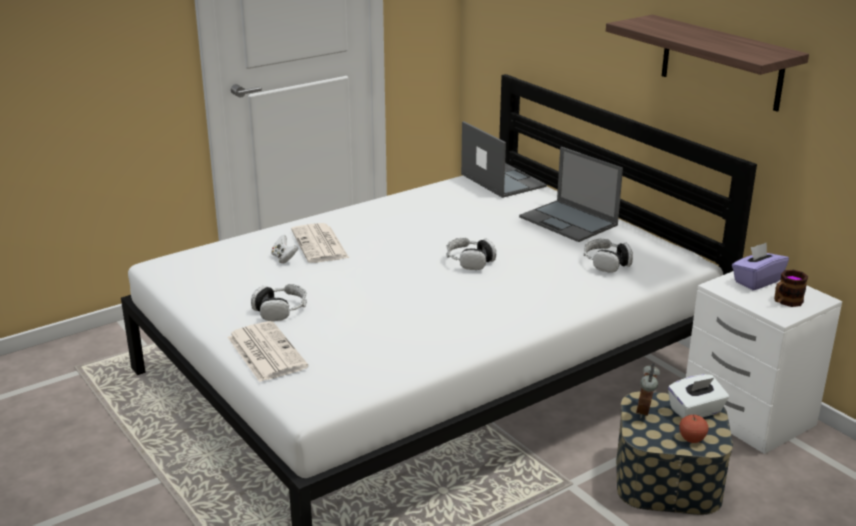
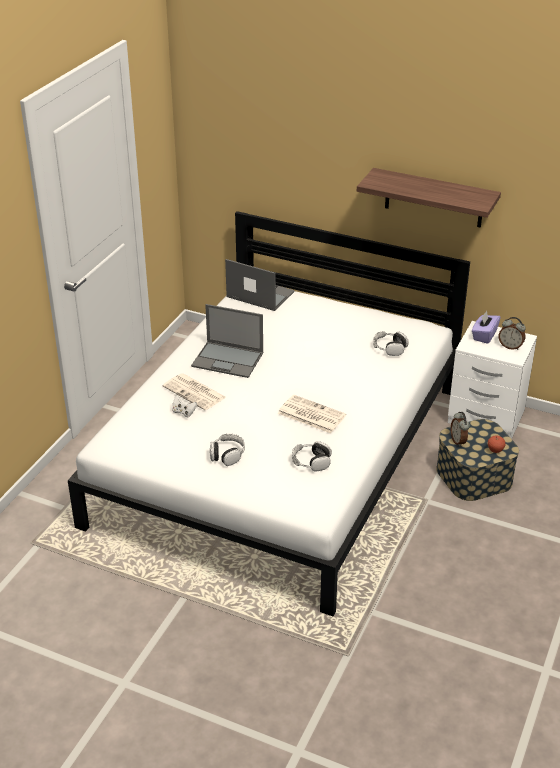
camera: 30 degrees left, 10 degrees up
(265, 352) = (253, 489): newspaper -> newspaper (310, 414)
(470, 261) = (307, 374): headphones -> headphones (311, 462)
(569, 221) = (336, 319): laptop -> laptop (228, 360)
(696, 411) = (484, 431): white tissue box -> none
(786, 302) = (510, 346): mug -> alarm clock

